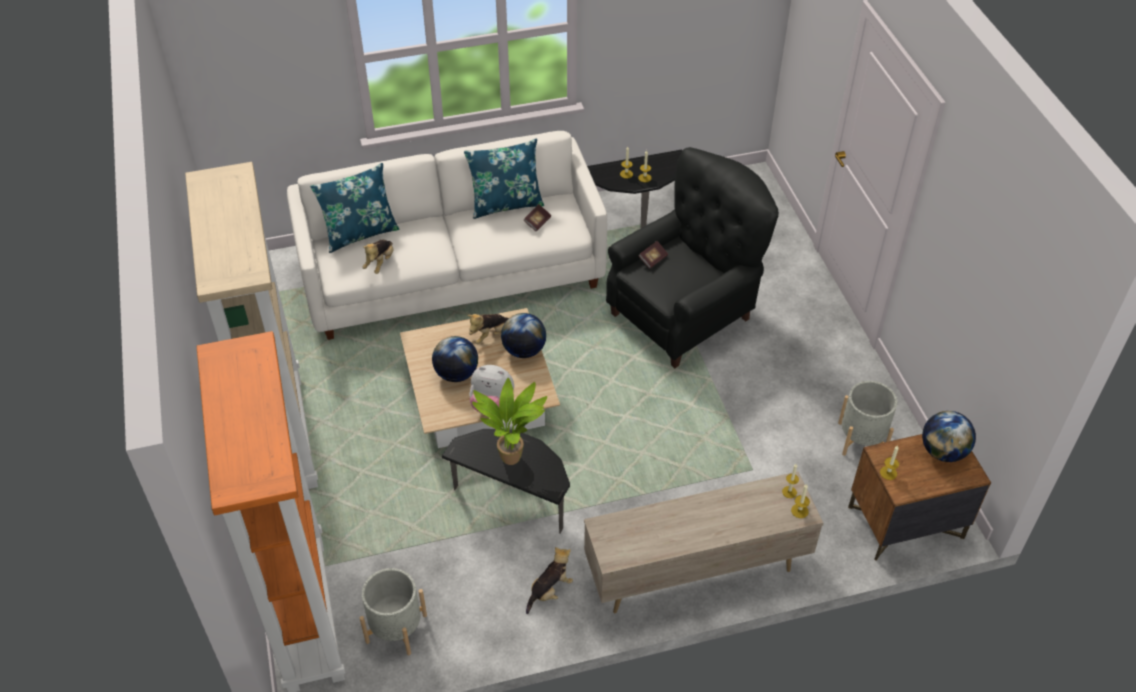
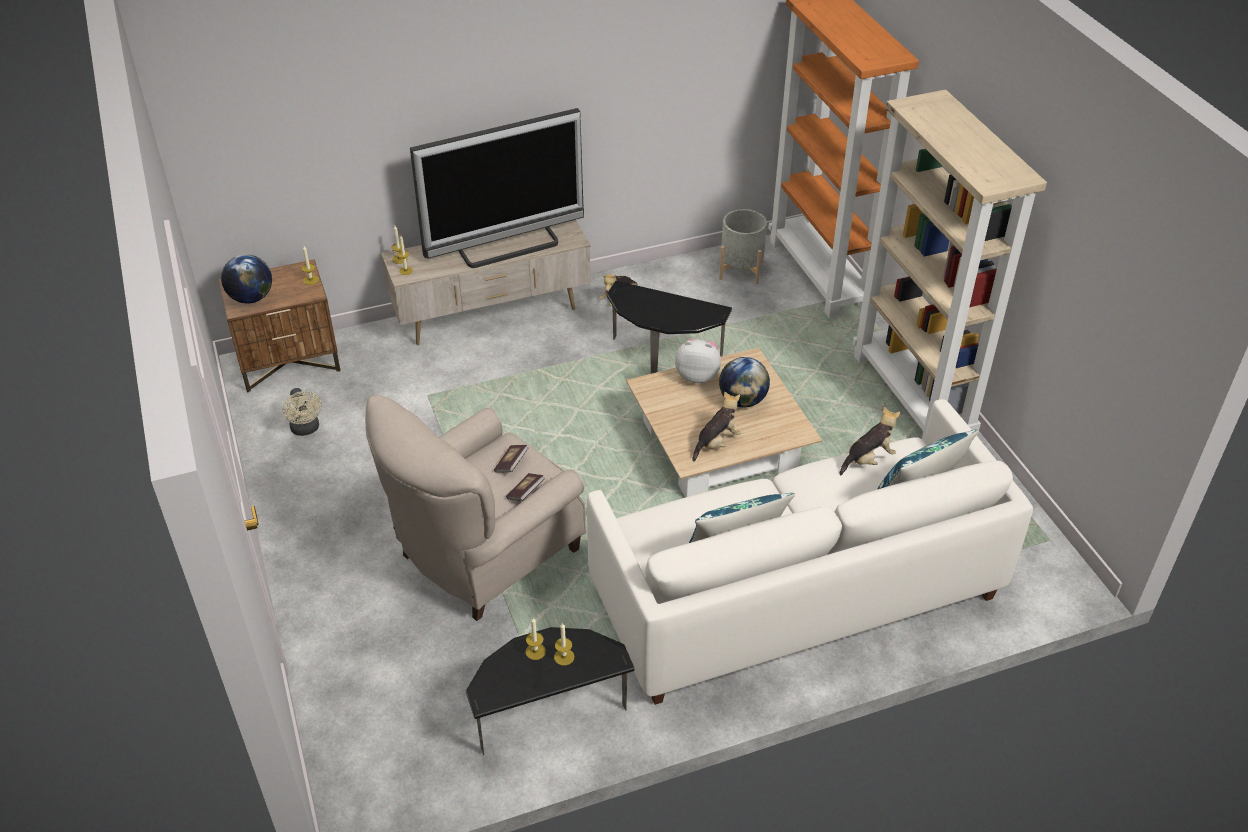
camera: 175 degrees right, 5 degrees down
(380, 263) = (868, 459): plush toy -> plush toy turned 45 degrees clockwise
(513, 456) = (663, 309): potted plant -> none
(524, 350) = (674, 428): globe -> none
(537, 222) = (682, 529): book -> book (511, 464)
(678, 523) = (508, 245): none -> television
(685, 314) = (483, 556): black armchair -> beige armchair
(861, 439) = (306, 429): grey planter -> beige fan

